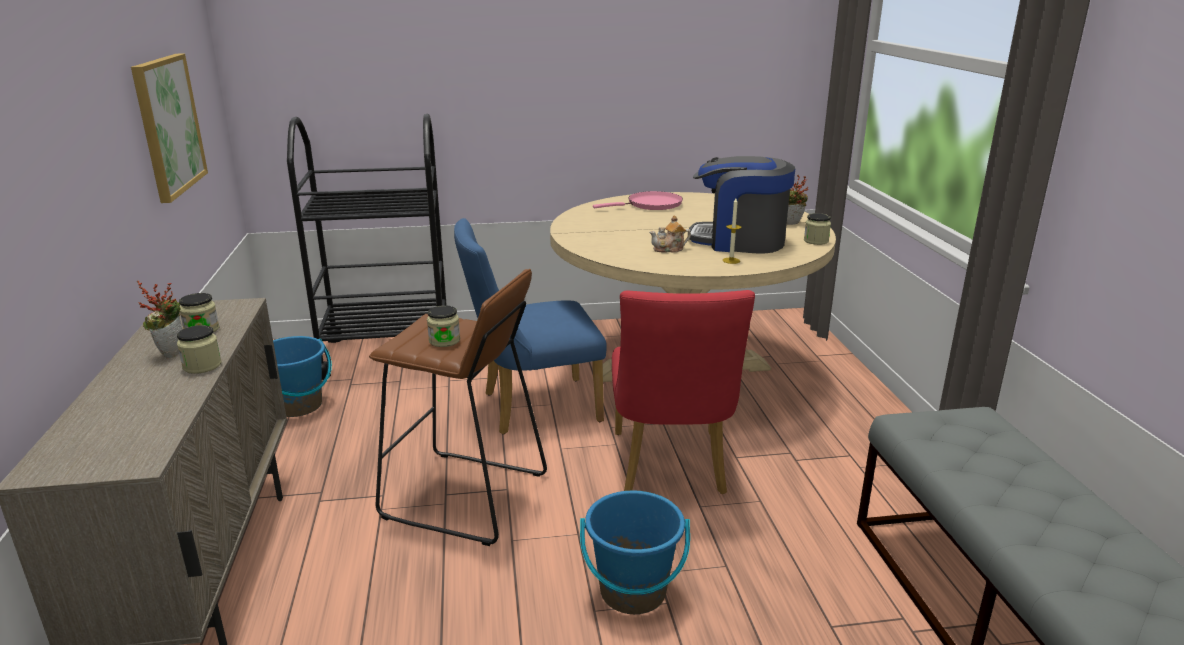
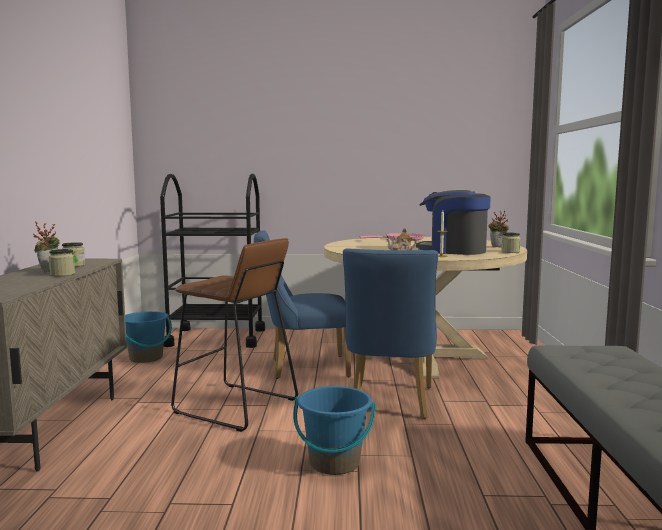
camera: 10 degrees right, 15 degrees down
(168, 125) = (87, 162): picture -> none
(444, 341) = (225, 283): jar -> none
(670, 468) = (390, 403): red chair -> blue chair

